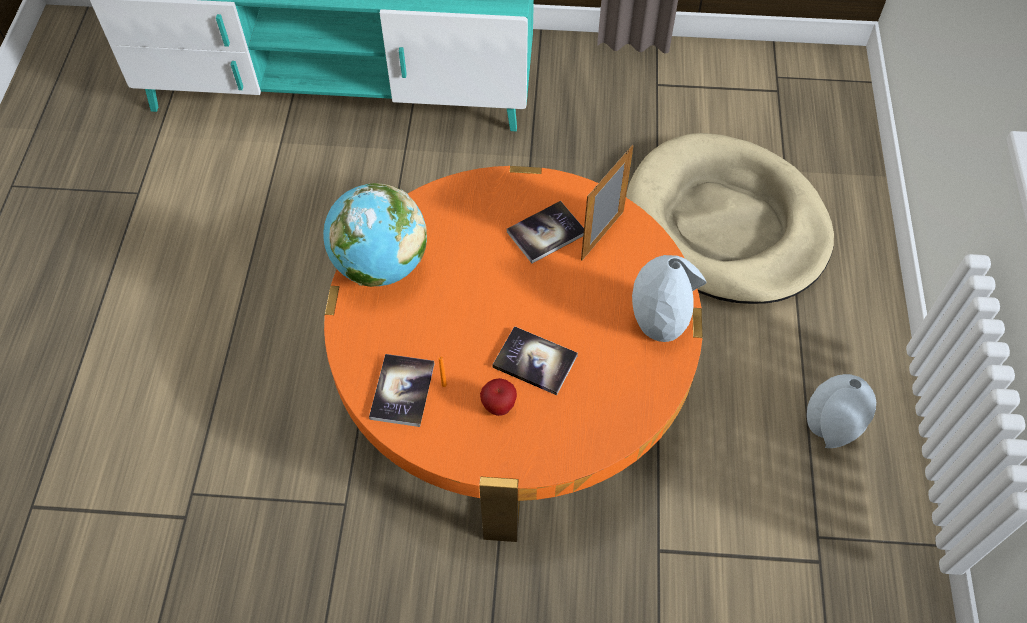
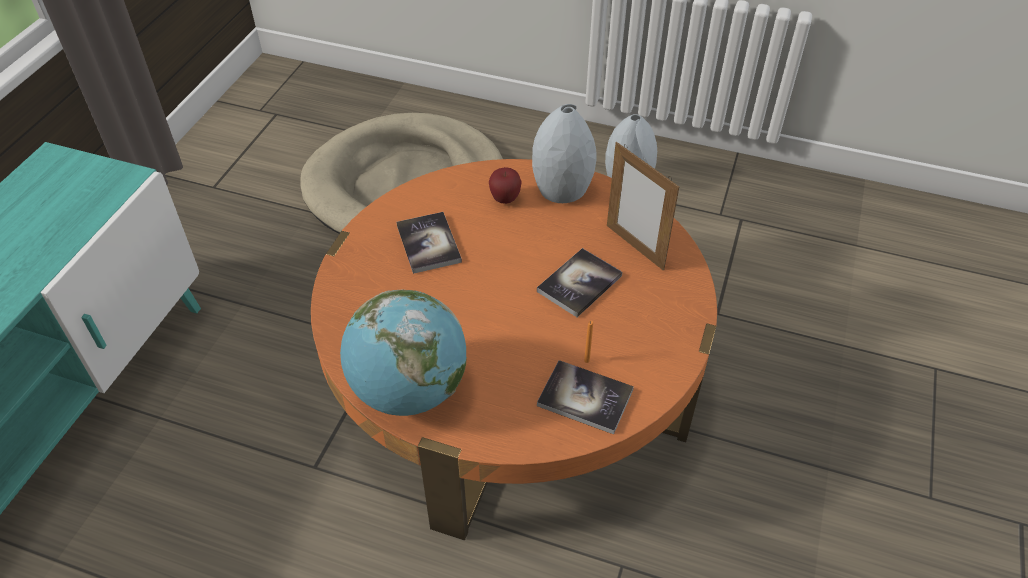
camera: 75 degrees left, 10 degrees down
(498, 406) = (624, 321): apple -> apple (505, 199)
(602, 235) = (450, 205): picture frame -> picture frame (634, 247)

